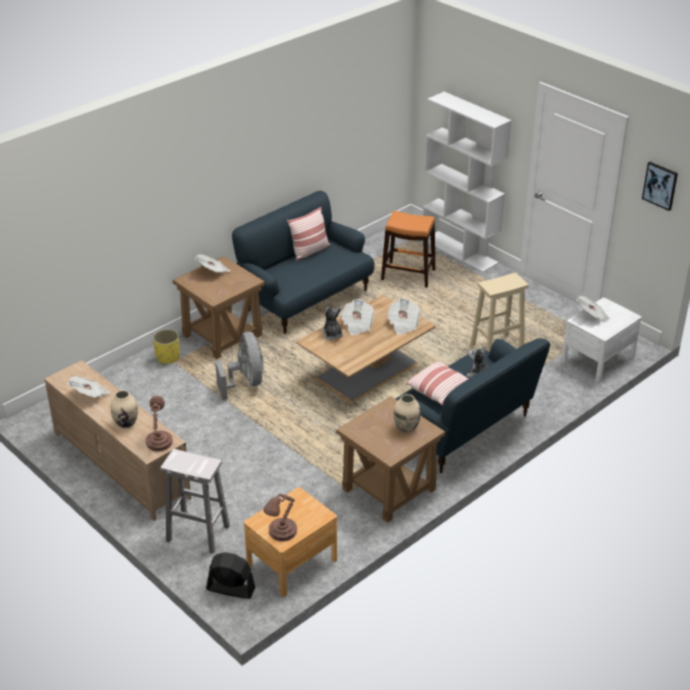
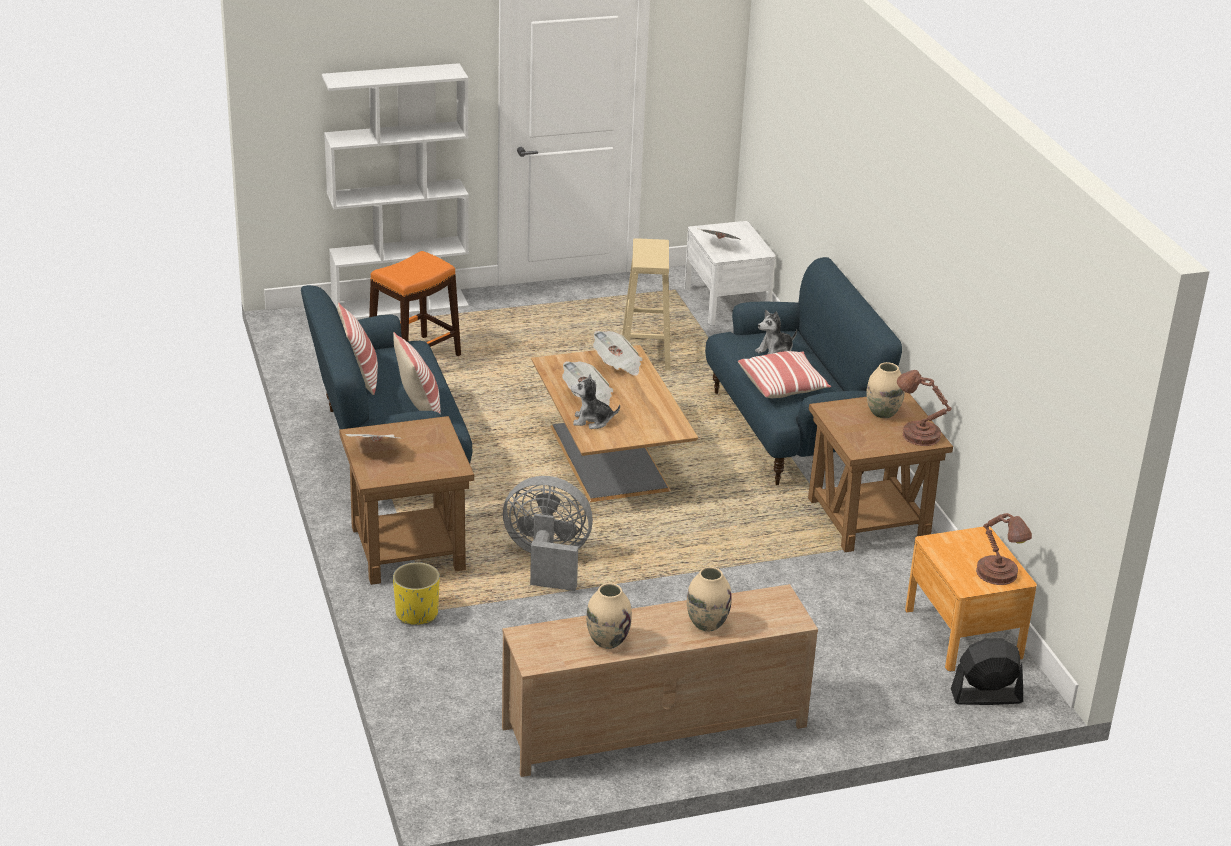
camera: 65 degrees left, 5 degrees down
(90, 395) = (607, 641): newspaper -> beige vase
(159, 441) = (771, 605): brown table lamp -> brown table lamp (917, 435)
(197, 533) = (858, 695): white stool -> none
(230, 588) = (986, 696): black fan -> black fan turned 45 degrees clockwise
(296, 278) = (419, 407): none -> pillow
(660, 185) = (710, 47): picture -> none

